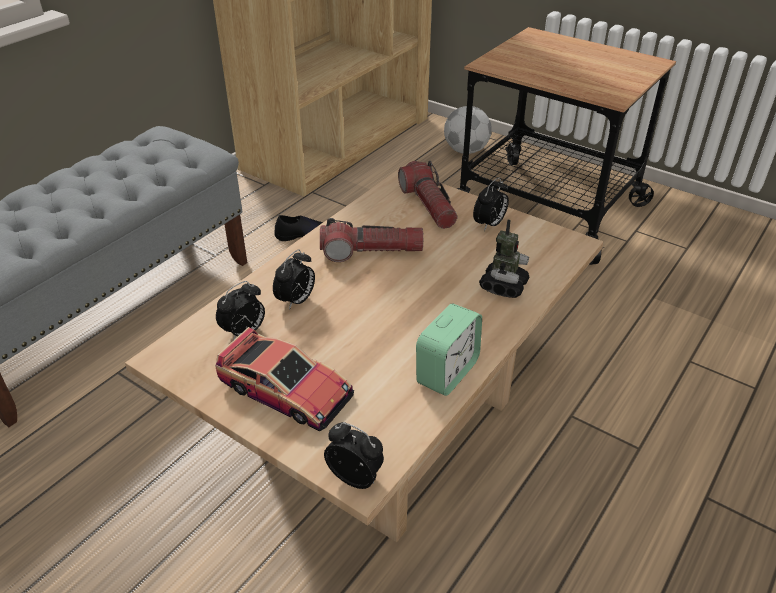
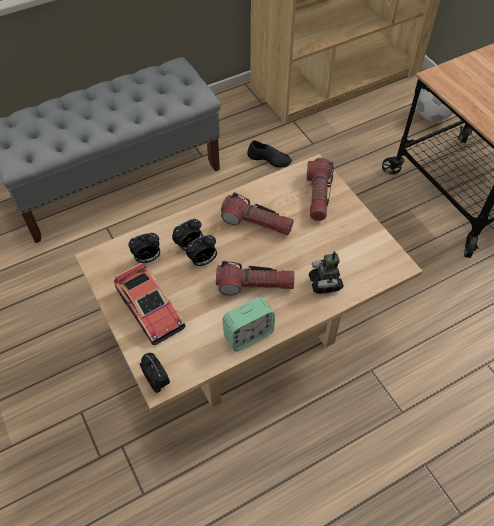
camera: 25 degrees right, 15 degrees up
(415, 315) = (254, 285): none -> flashlight
(489, 225) = (349, 227): alarm clock -> alarm clock (202, 261)
(503, 286) = (325, 283): toy robot -> toy robot turned 120 degrees clockwise

